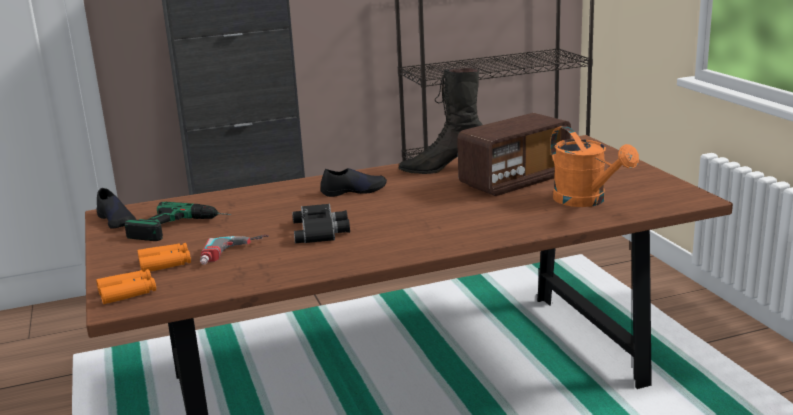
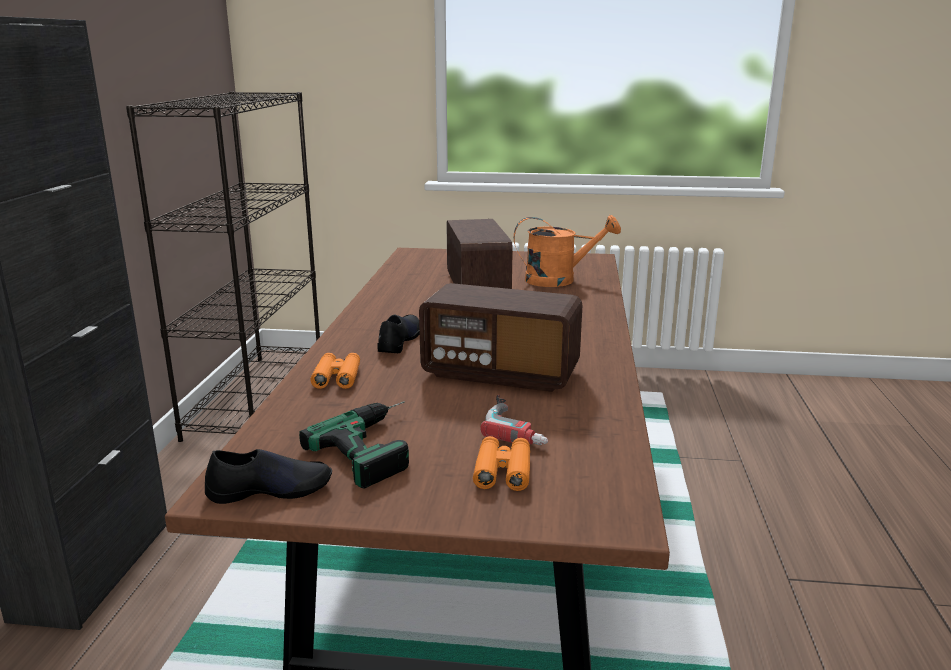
camera: 65 degrees left, 0 degrees up
(128, 293) = (582, 508): orange binoculars -> orange binoculars (337, 377)
(322, 230) = (500, 373): black binoculars -> radio
(443, 169) = (399, 299): black boot -> none

